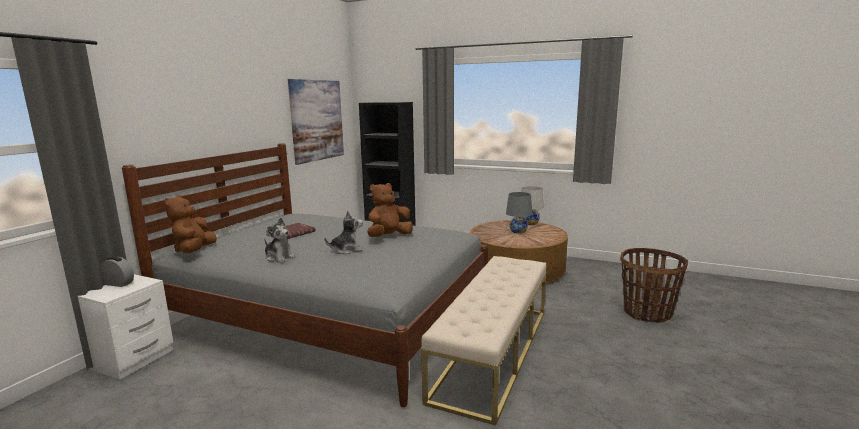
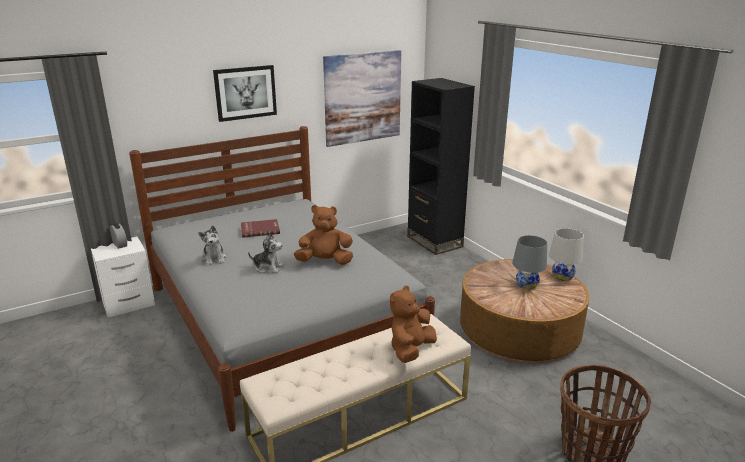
camera: 35 degrees right, 10 degrees up
(194, 251) = (178, 229): brown plush toy -> brown plush toy (411, 350)
(229, 107) = (245, 92): none -> picture

